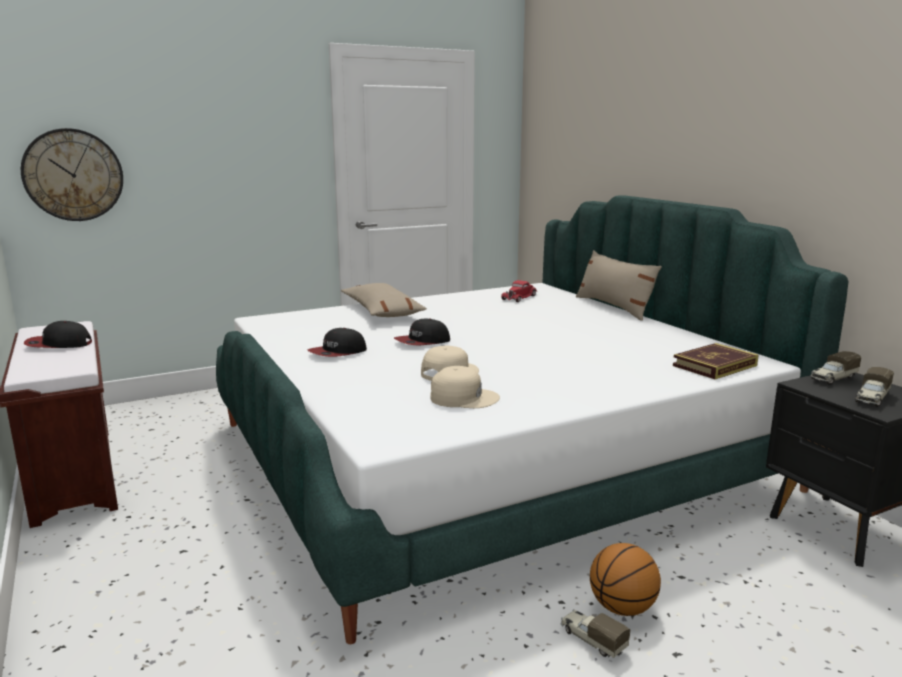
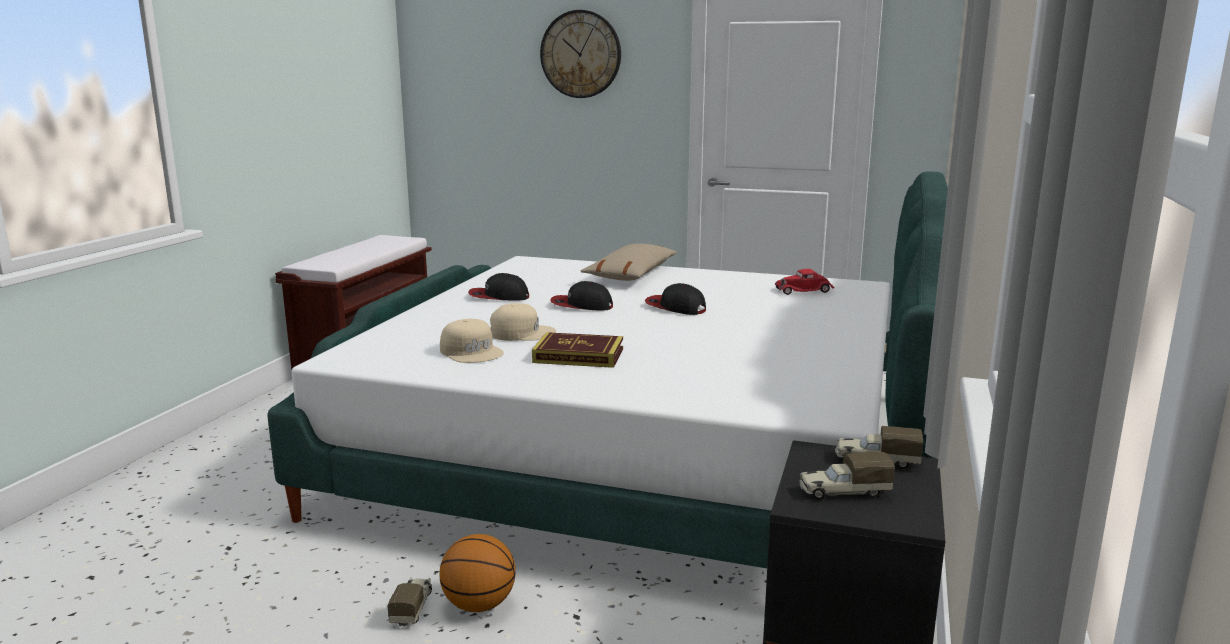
camera: 45 degrees right, 0 degrees up
(58, 344) = (366, 249): cap -> cap (675, 307)
(73, 175) = (456, 111): wall clock -> wall clock (581, 54)
(614, 307) = (878, 323): beige pillow -> none
(714, 365) = (772, 402): book -> book (578, 356)

